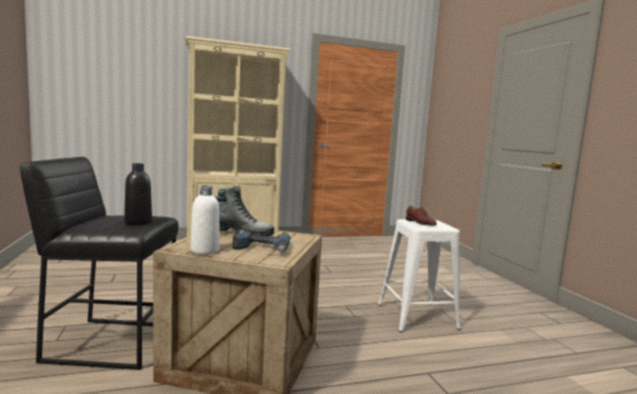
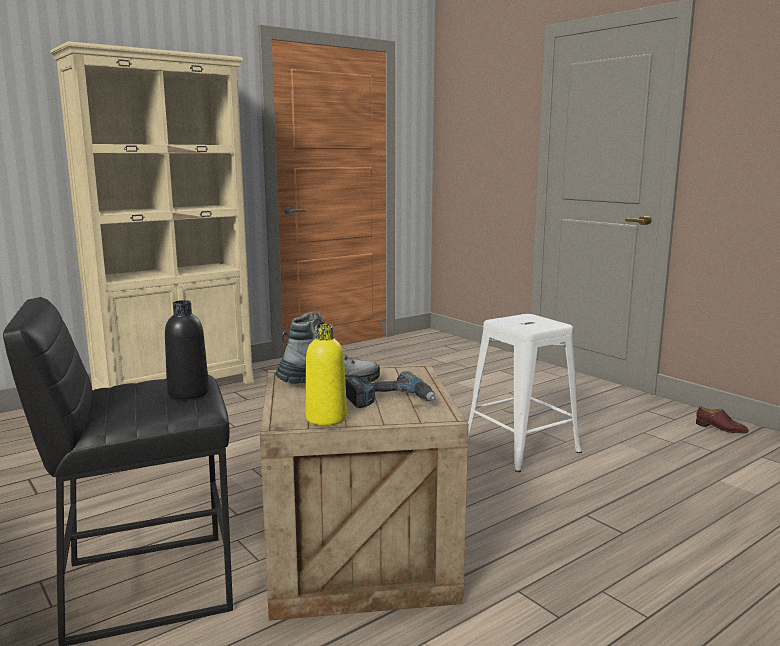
camera: 20 degrees left, 5 degrees up
(205, 250) = (326, 418): white bottle -> yellow bottle
(420, 223) = (518, 322): brown shoe -> brown shoe (721, 429)

